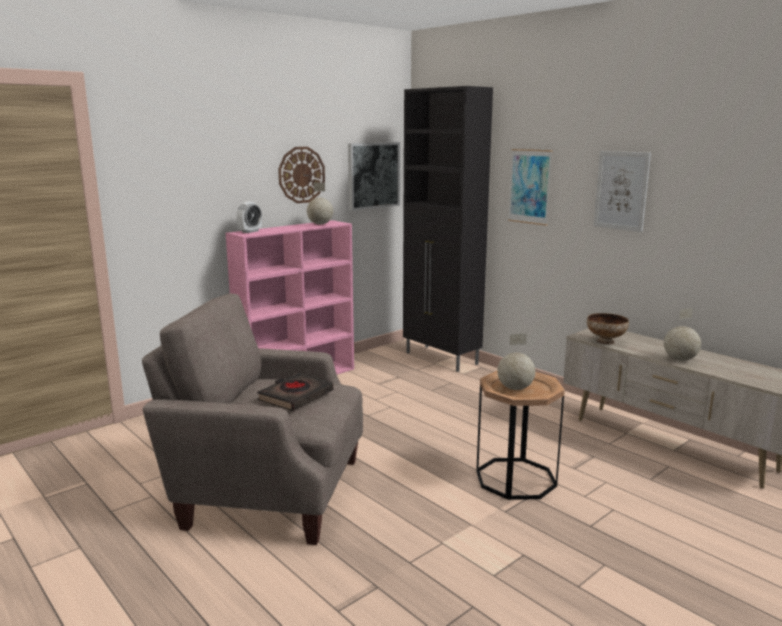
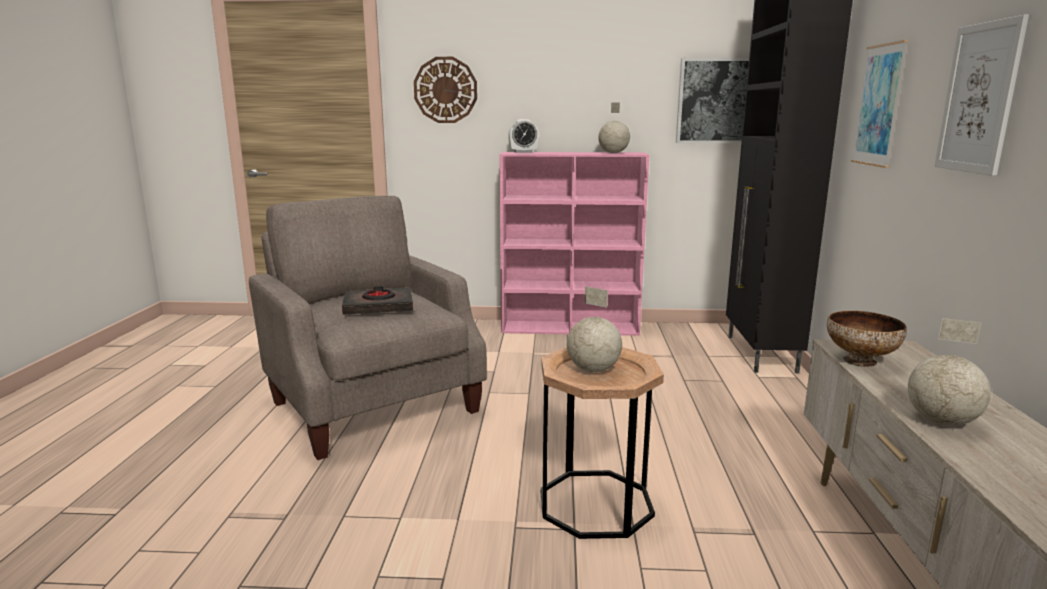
camera: 45 degrees right, 0 degrees up
(301, 175) = (608, 95): wall clock -> wall clock (445, 90)

